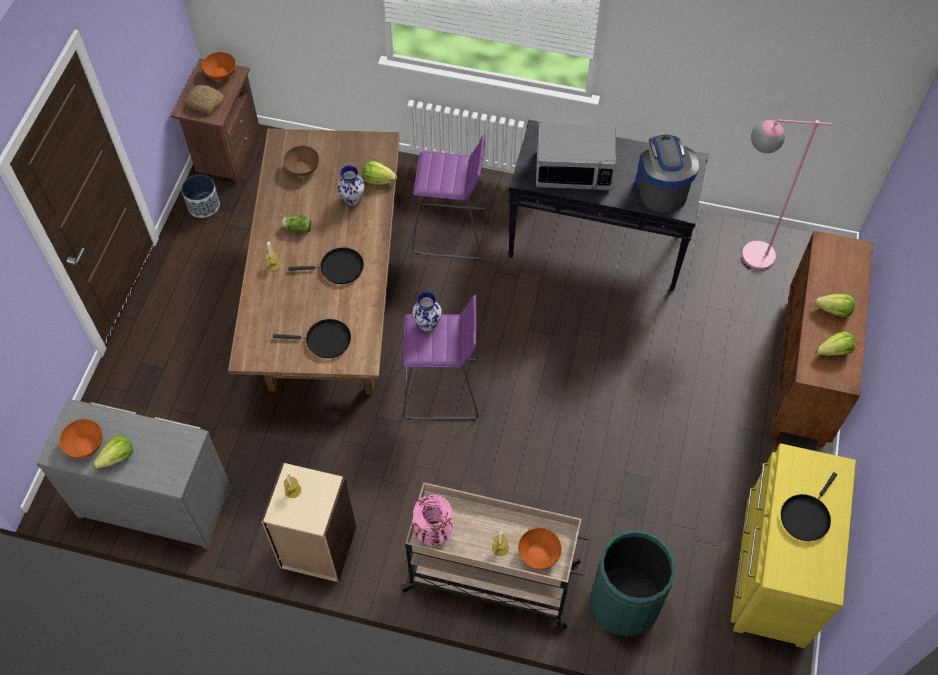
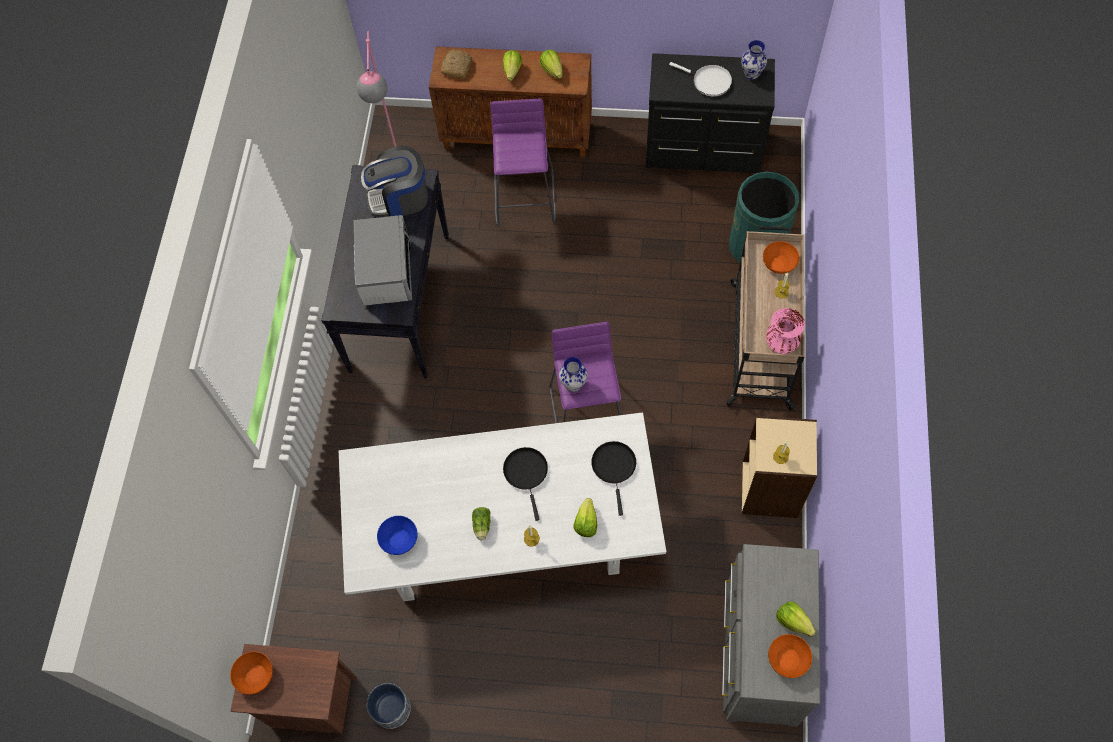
camera: 95 degrees left, 5 degrees up
(206, 102) = (304, 681): bread -> bread (457, 67)
(302, 168) = (399, 539): brown bowl -> blue bowl
(331, 305) = (508, 535): brown dining table -> white dining table
(353, 200) = (437, 478): vase -> vase (752, 73)
(378, 180) = (407, 458): lettuce -> lettuce (586, 523)
(451, 232) = (401, 436): purple stool -> purple stool (525, 198)
(772, 571) = (704, 151): yellow dresser -> black dresser
(806, 516) = (709, 81): black frying pan -> white frying pan

